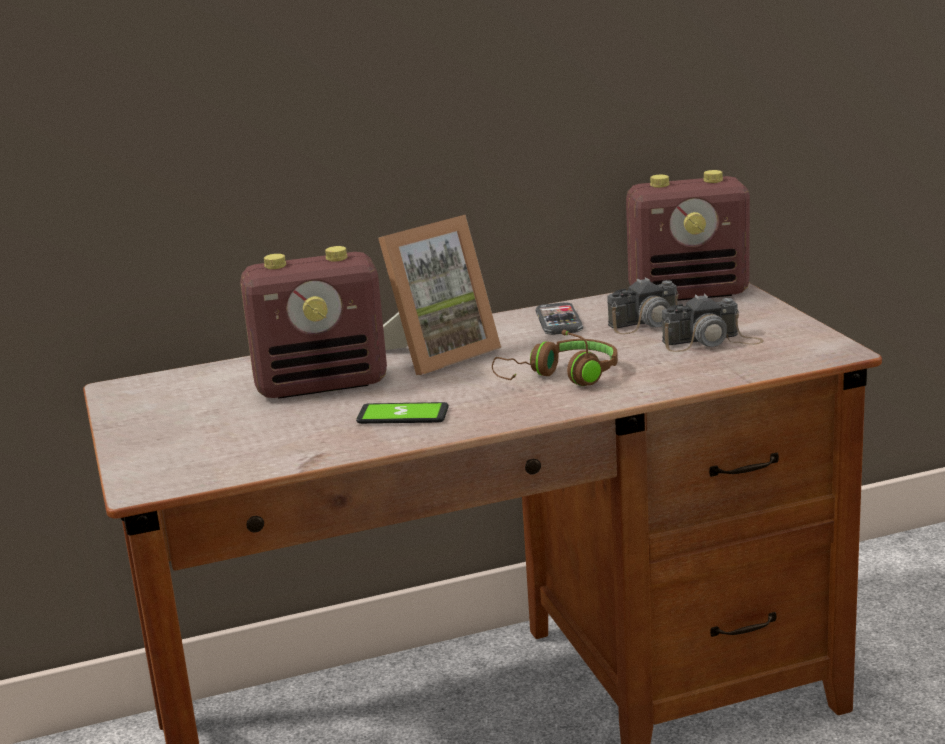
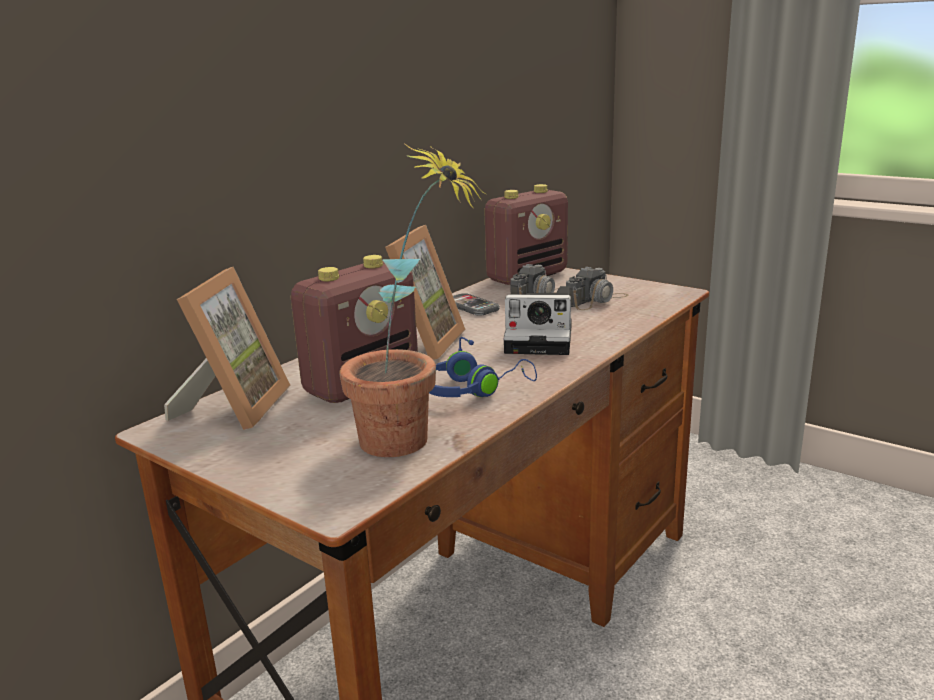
camera: 35 degrees left, 0 degrees up
(194, 381) = (234, 407): none -> picture frame
(274, 452) = (413, 444): none -> potted plant
(403, 415) = (472, 390): phone -> blue headphones
(563, 377) = (542, 339): brown headphones -> camera

